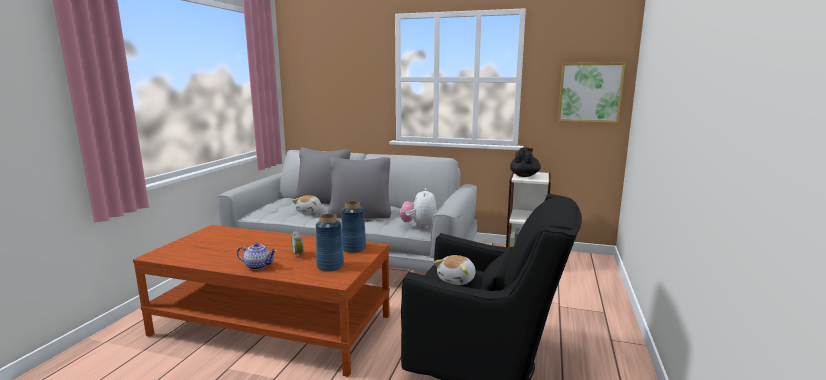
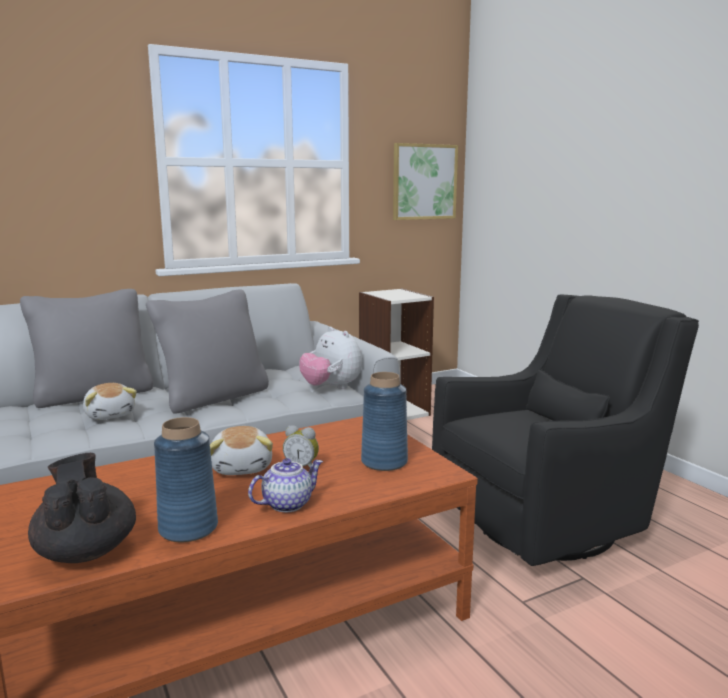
camera: 45 degrees left, 0 degrees up
(354, 248) = (350, 432): blue vase -> blue vase (188, 528)
(457, 280) = (521, 425): plush toy -> plush toy (242, 467)
(524, 175) = (390, 295): black teapot -> black teapot (86, 550)

